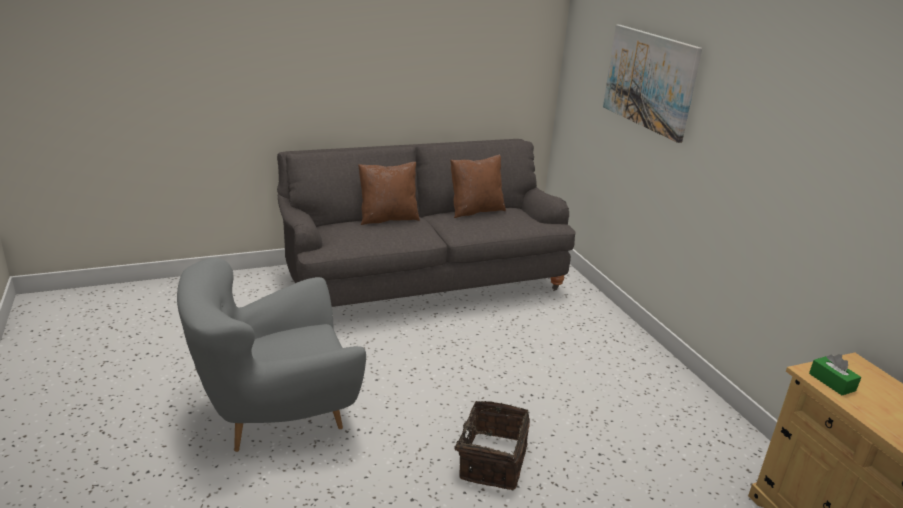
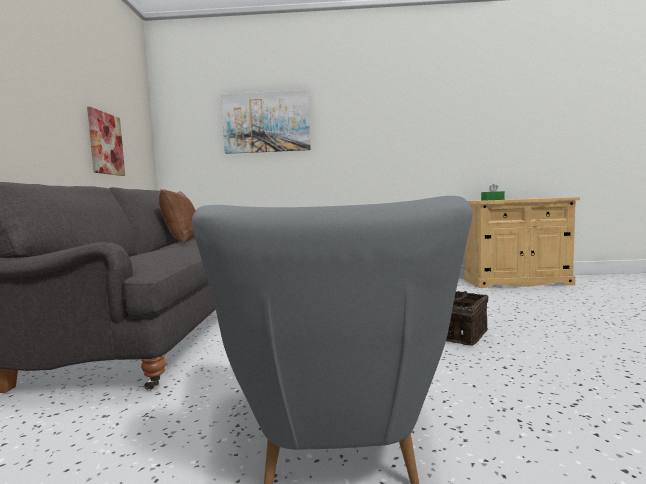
camera: 65 degrees left, 20 degrees down
(388, 218) = (134, 253): brown pillow -> none
(462, 86) = (105, 143): none -> picture

